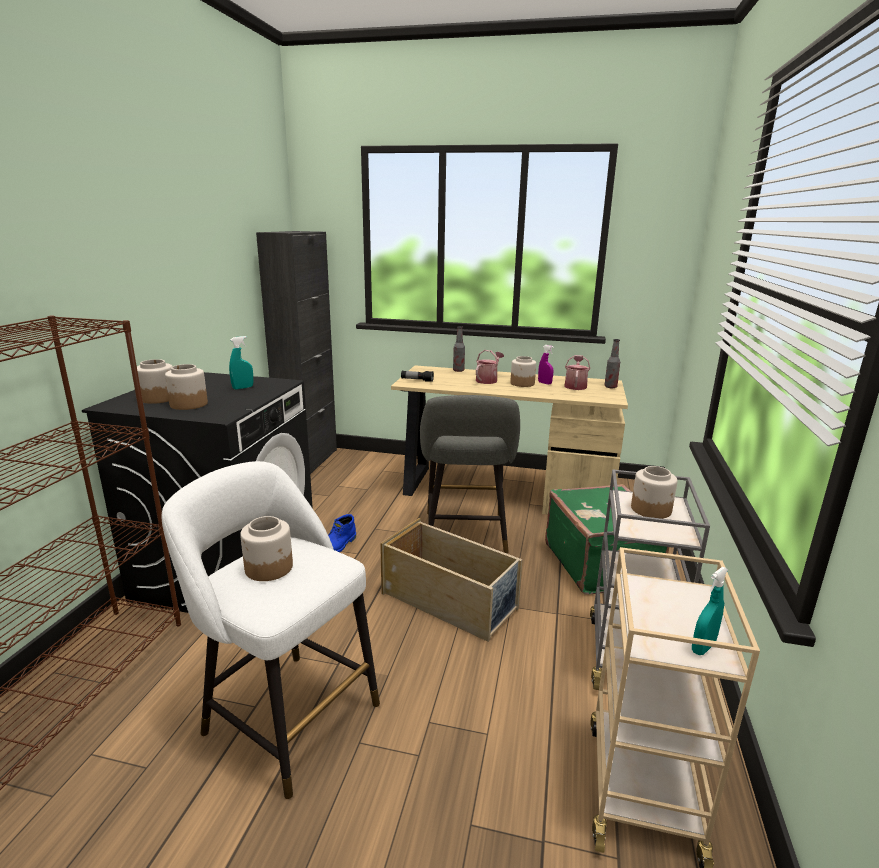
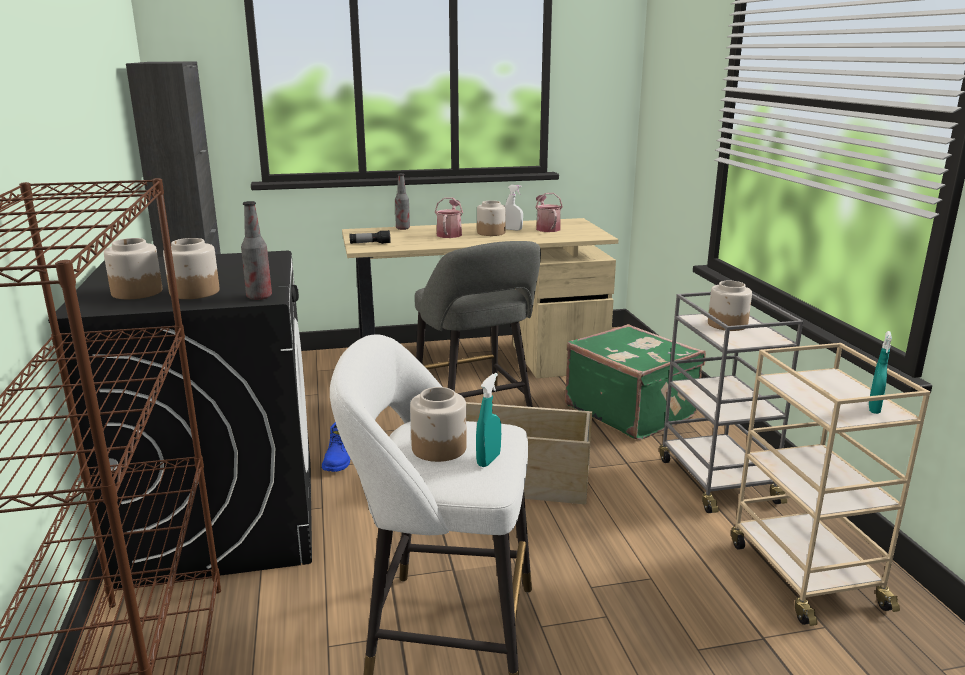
camera: 25 degrees left, 0 degrees up
(243, 388) = (230, 267): turquoise spray bottle -> turquoise spray bottle (488, 460)
(544, 383) = (513, 229): purple spray bottle -> white spray bottle
(610, 387) = (581, 225): bottle -> bottle (259, 297)

